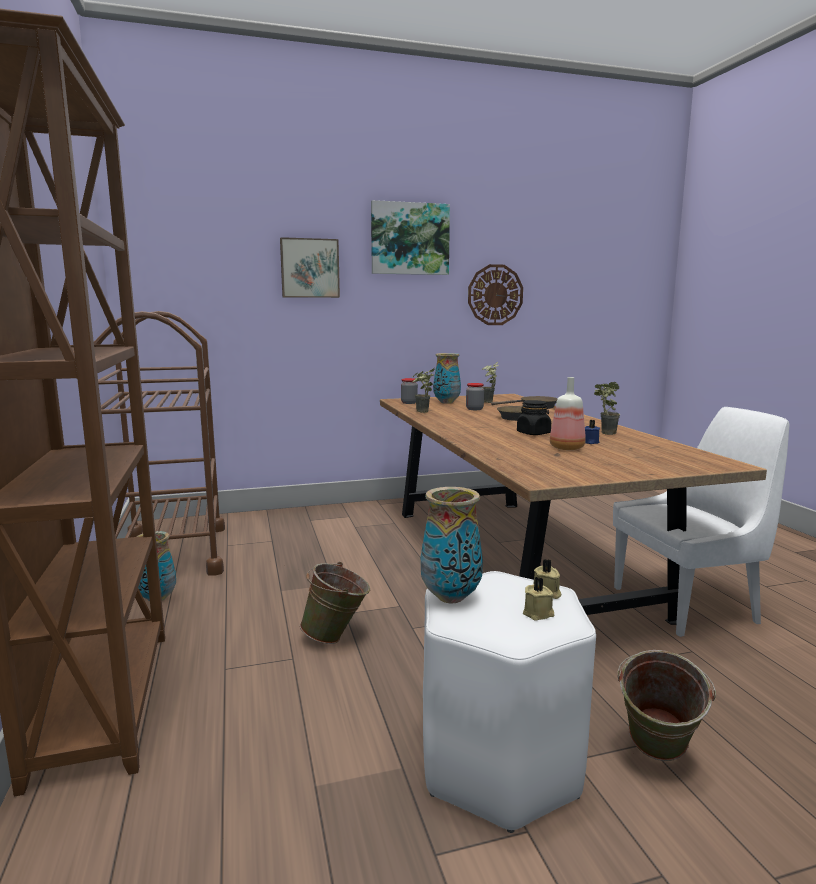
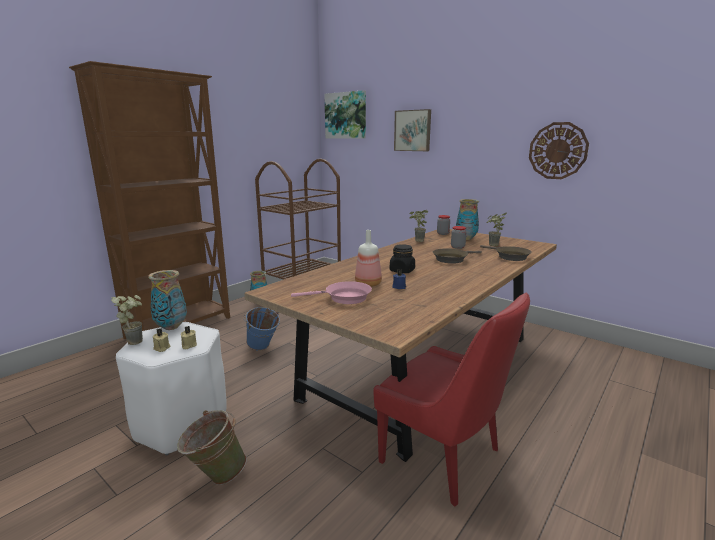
camera: 55 degrees right, 5 degrees up
(337, 637) = (263, 349): green bucket -> blue bucket
(409, 239) = (483, 104): picture -> picture (346, 115)
(604, 433) = (443, 286): potted plant -> potted plant (135, 340)
(607, 461) = (344, 298): none -> pink frying pan
(688, 604) = (444, 458): white chair -> red chair

